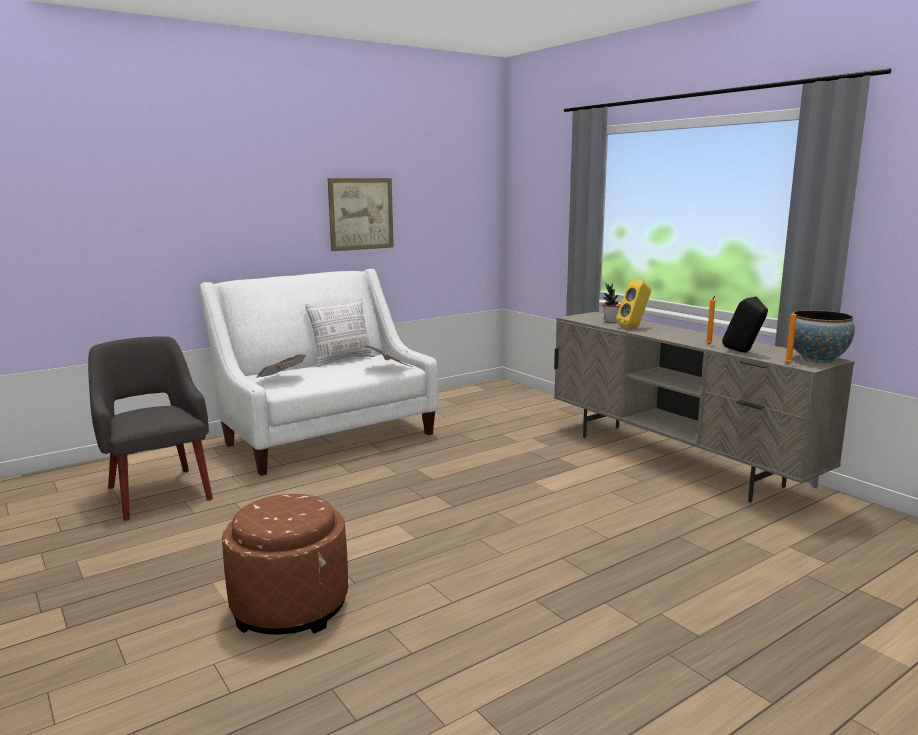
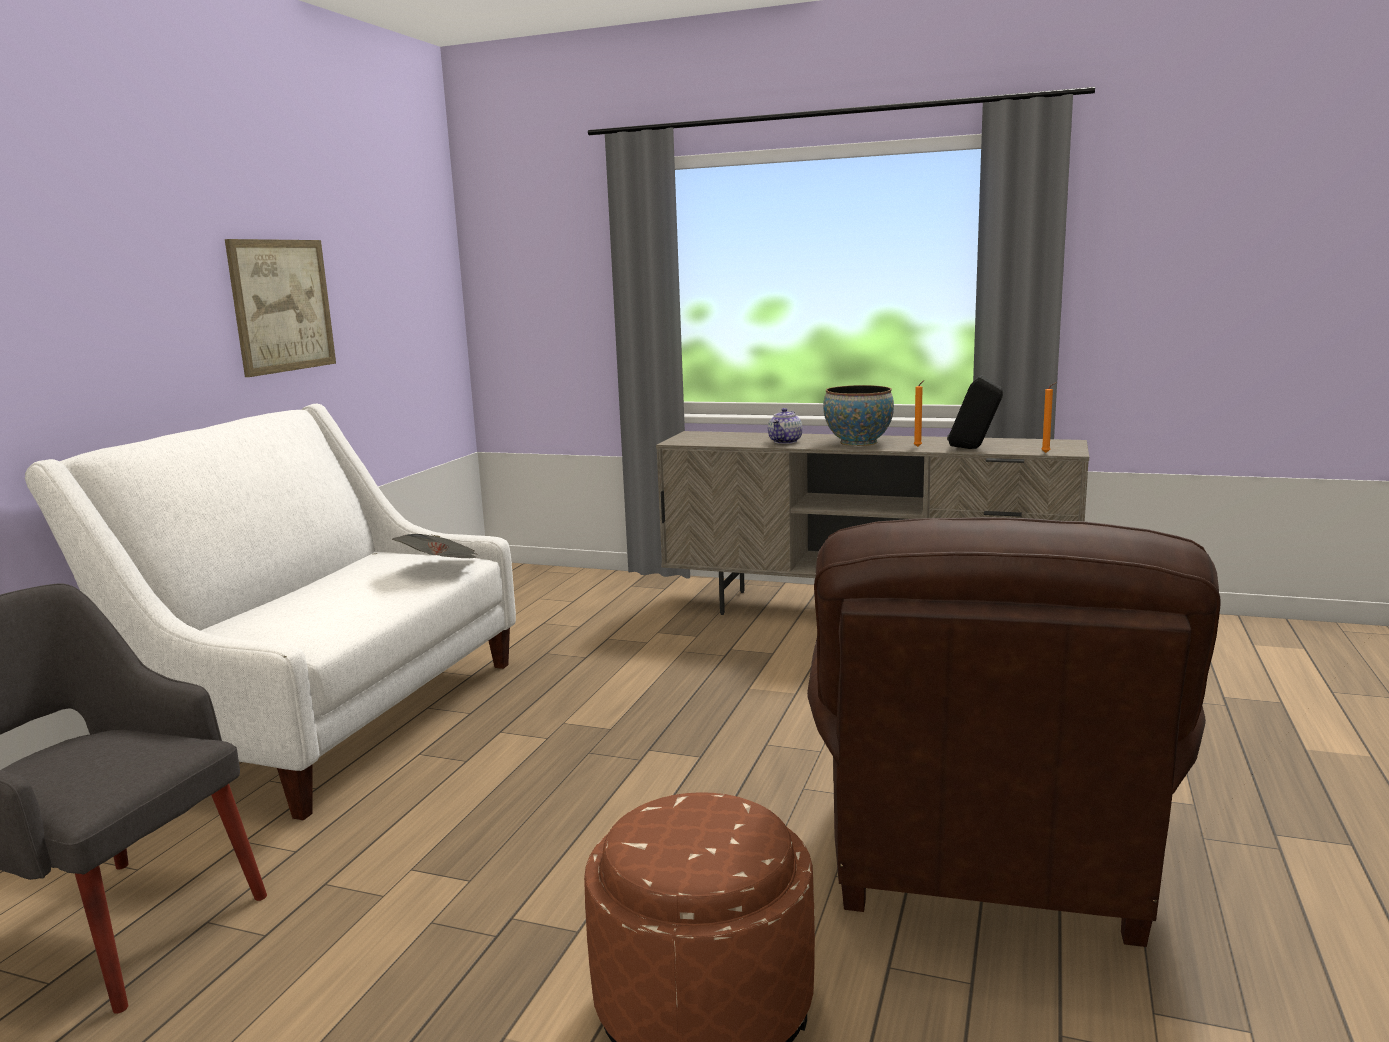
camera: 35 degrees left, 0 degrees up
(282, 379) = (276, 627): newspaper -> none
(342, 360) = (327, 573): pillow -> none
(516, 607) = (986, 859): none -> brown armchair
(611, 321) = (737, 438): potted plant -> none
(634, 327) = (785, 441): yellow speaker -> teapot
(817, 359) = (1056, 444): bowl -> bowl (858, 442)

